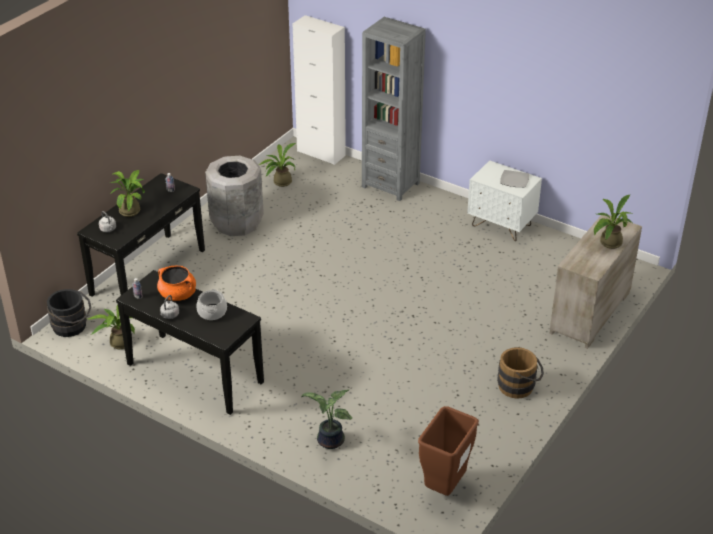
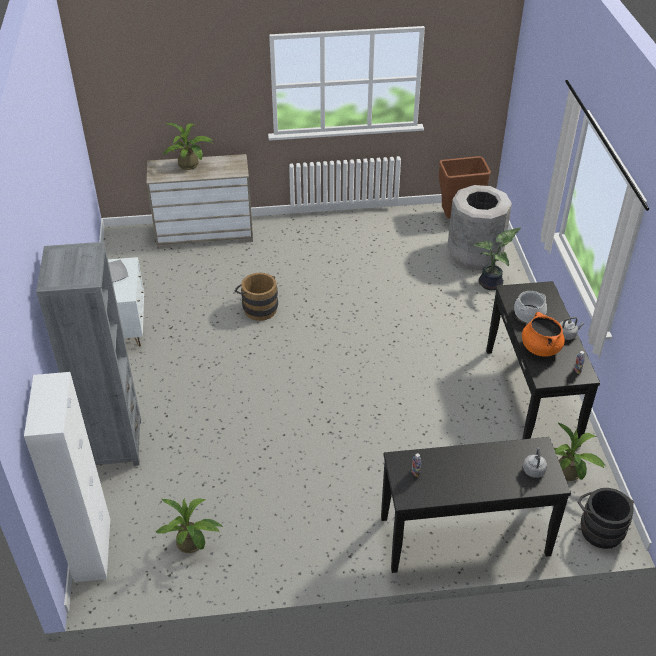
camera: 130 degrees left, 5 degrees up
(132, 210) = (484, 477): potted plant -> none
(236, 223) = (308, 526): grey trash can -> grey trash can (474, 255)
(519, 386) = (328, 231): brown bucket -> brown bucket (258, 307)

